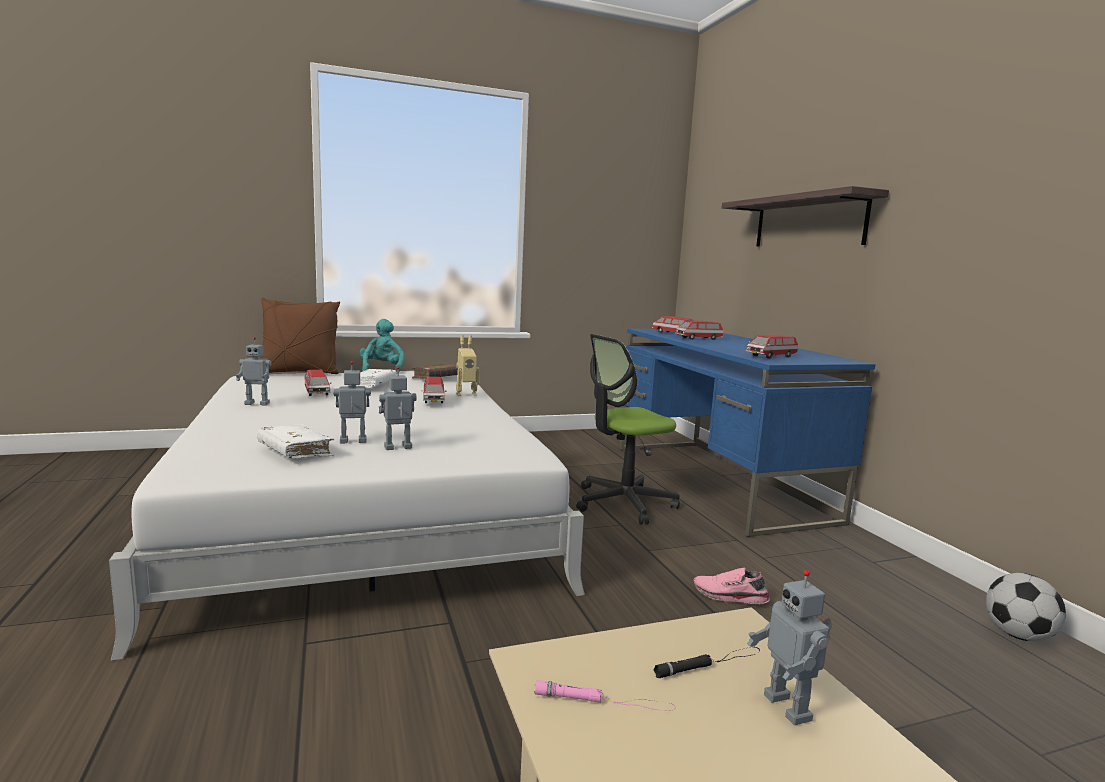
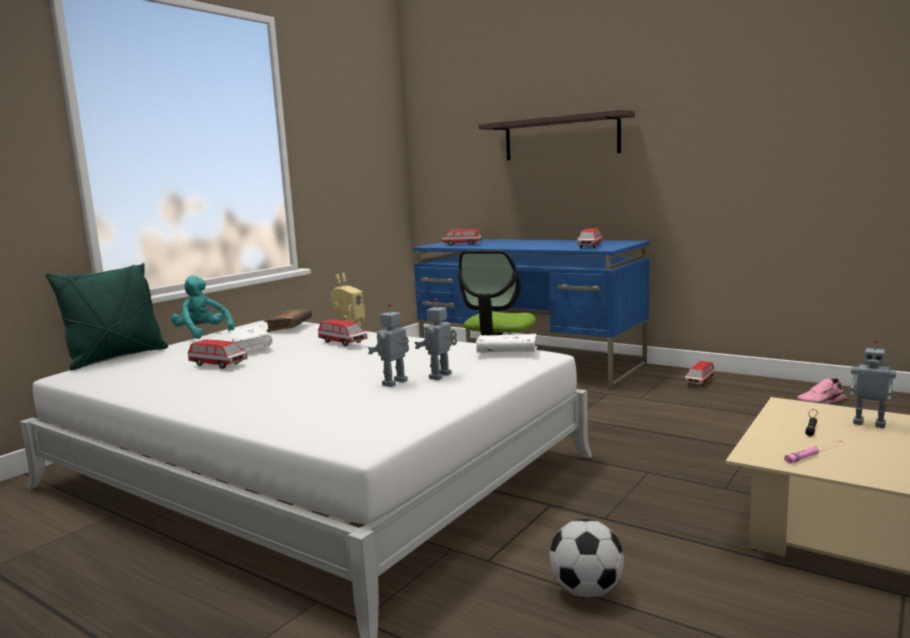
camera: 35 degrees left, 0 degrees up
(258, 403) = (196, 387): toy robot -> none
(295, 452) = (380, 402): white book -> white book (507, 353)
(299, 373) = (117, 358): brown pillow -> green pillow
(698, 338) = (495, 245): toy car -> toy car (699, 381)
(729, 597) = (663, 424): pink shoe -> pink shoe (822, 402)
(1017, 635) = (799, 390): football -> football (586, 591)

